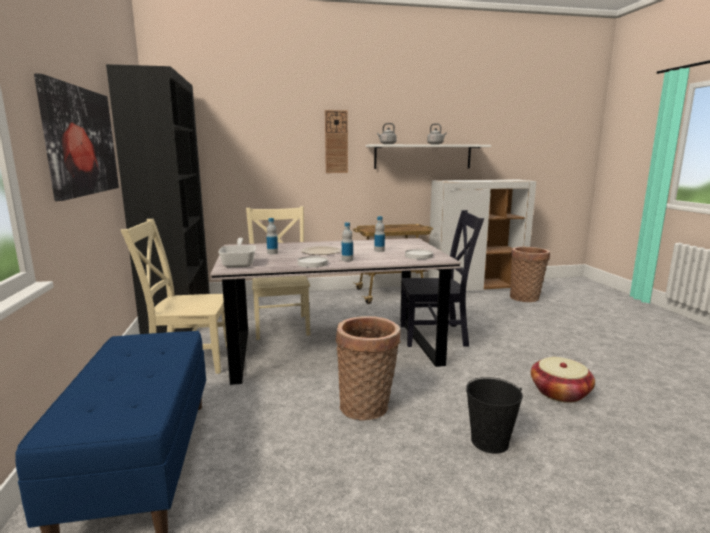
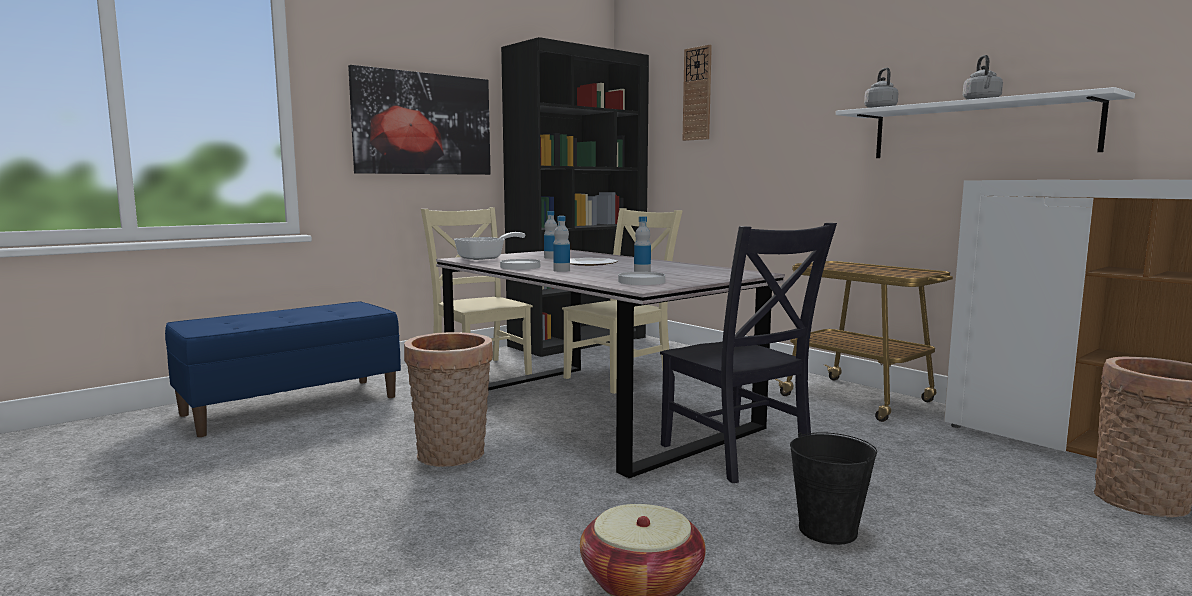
camera: 60 degrees right, 5 degrees down
(336, 142) = (816, 113): wall clock -> wall clock (697, 94)
(490, 442) = (418, 538): black bucket -> black bucket (827, 530)

